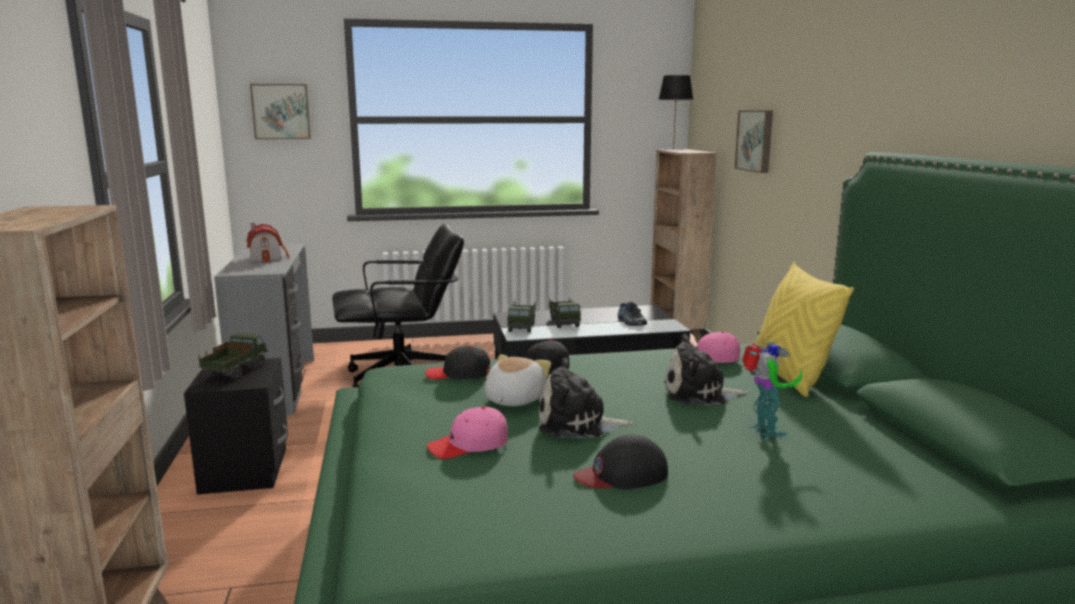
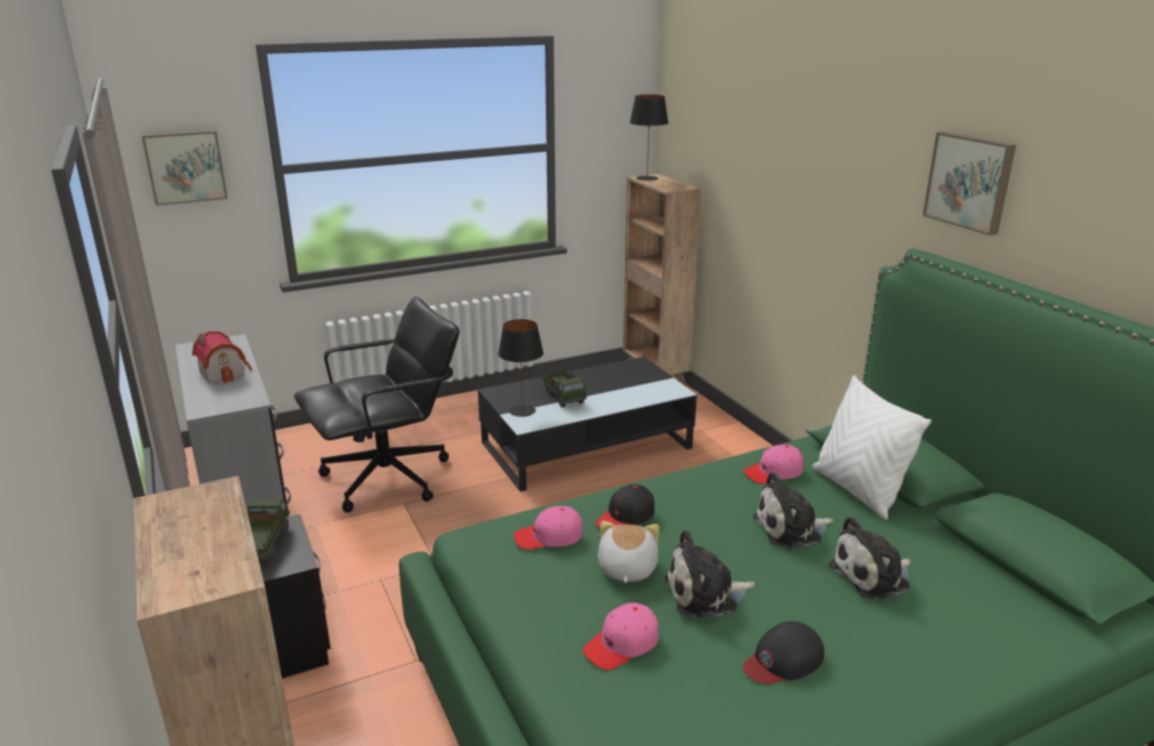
camera: 15 degrees left, 10 degrees up
(458, 374) = (549, 537): black cap -> pink cap
(522, 327) = (522, 410): toy truck -> black table lamp
(630, 322) = (631, 388): shoe -> none
(756, 140) = (755, 188): picture -> picture (970, 181)
(765, 432) = (873, 576): toy robot -> plush toy
(790, 377) = (858, 491): yellow pillow -> white pillow

